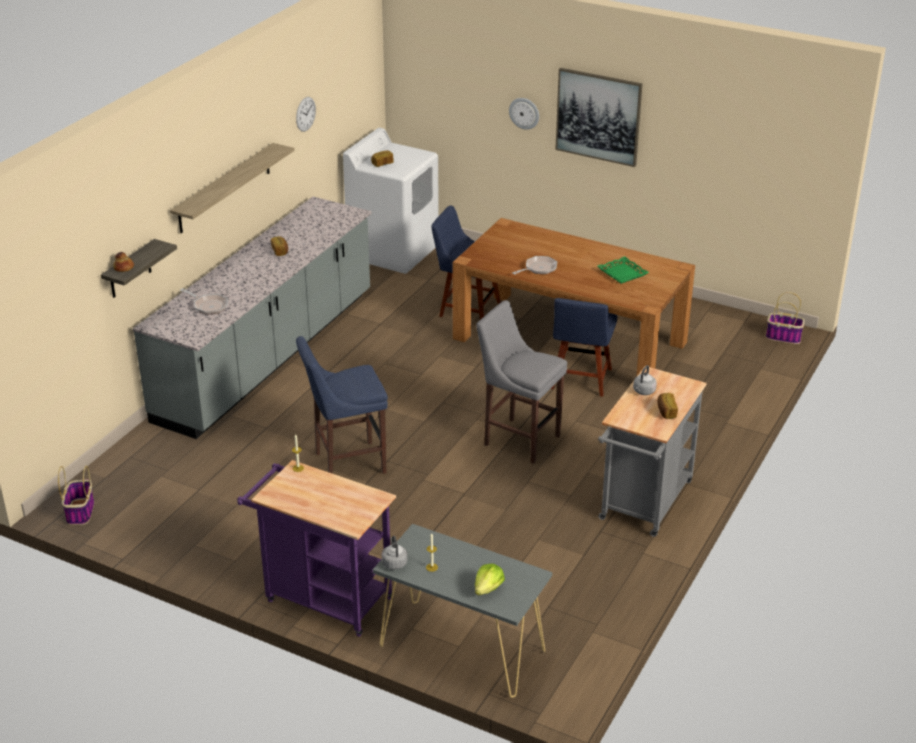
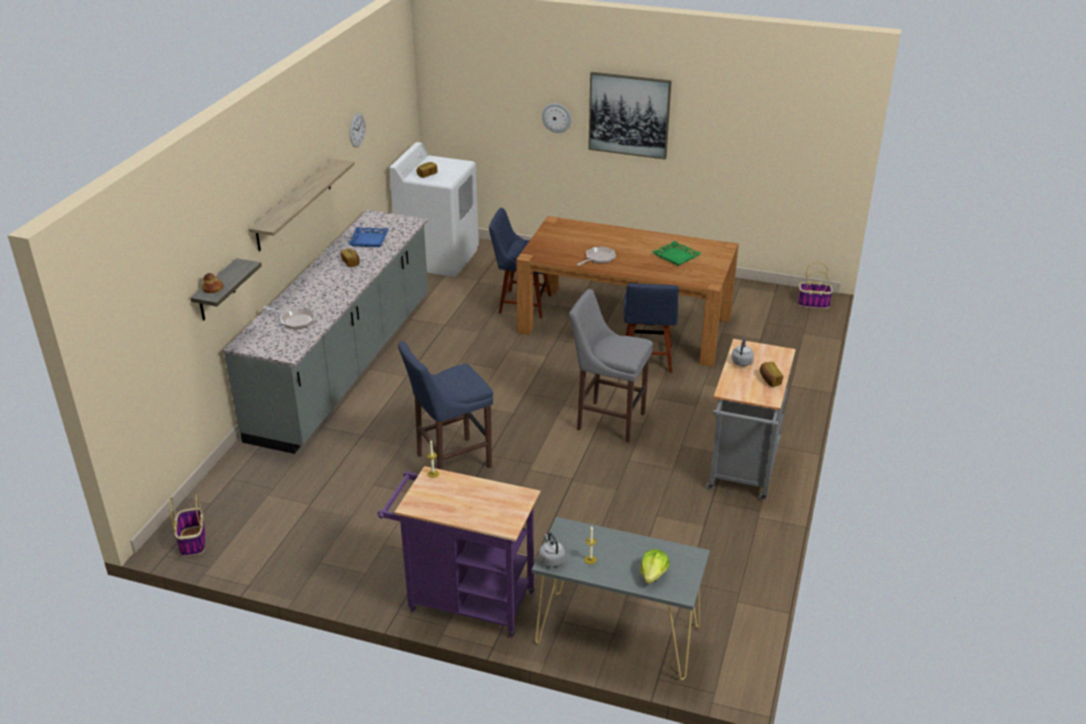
camera: 10 degrees left, 0 degrees up
(305, 229) = (369, 240): none -> blue tray

